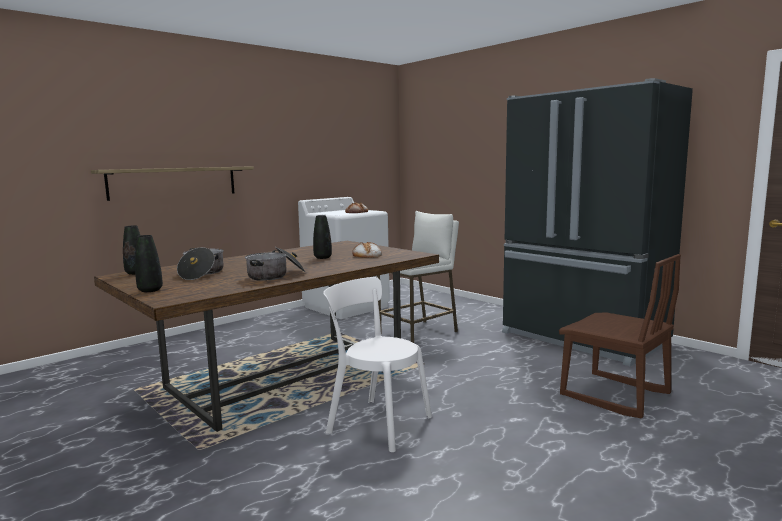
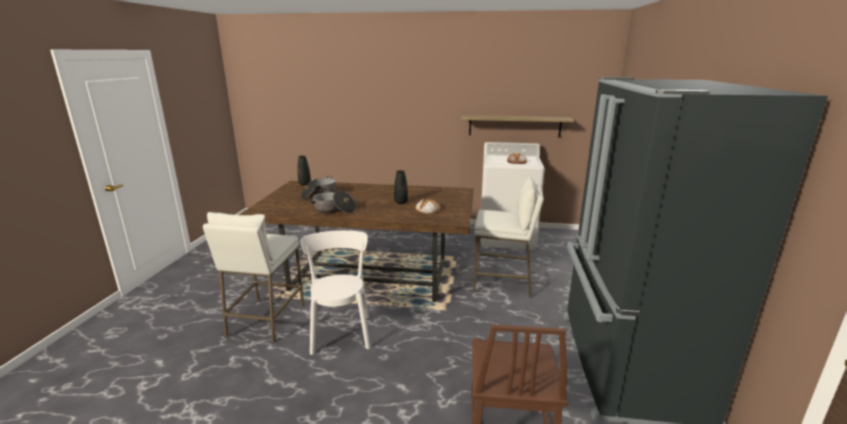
camera: 50 degrees right, 10 degrees up
(150, 290) = (271, 200): black vase -> none
(174, 182) = (388, 120): shelf -> shelf (514, 126)
(264, 464) = (266, 320): none -> white stool

